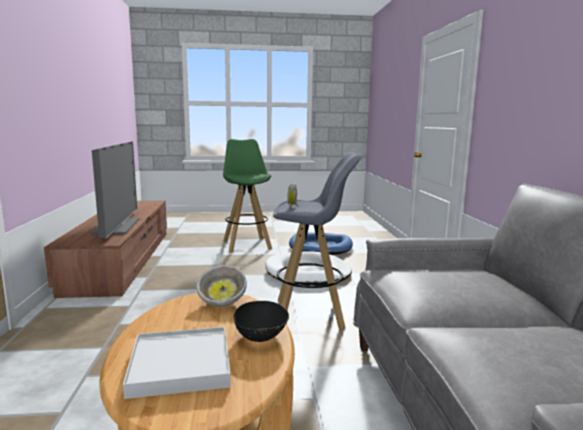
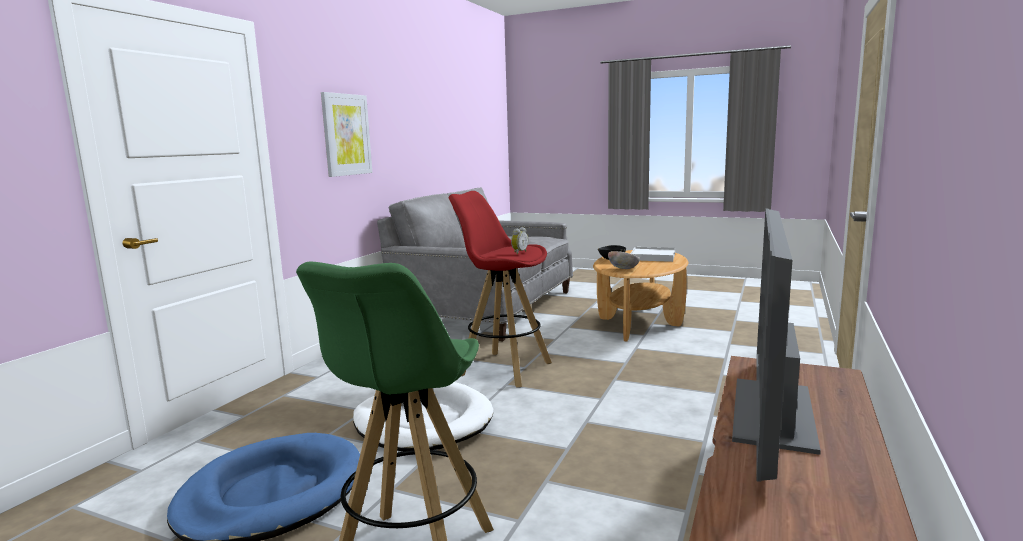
camera: 150 degrees left, 0 degrees up
(311, 314) = (503, 368): grey stool -> red stool
(534, 93) = (346, 134): none -> picture

